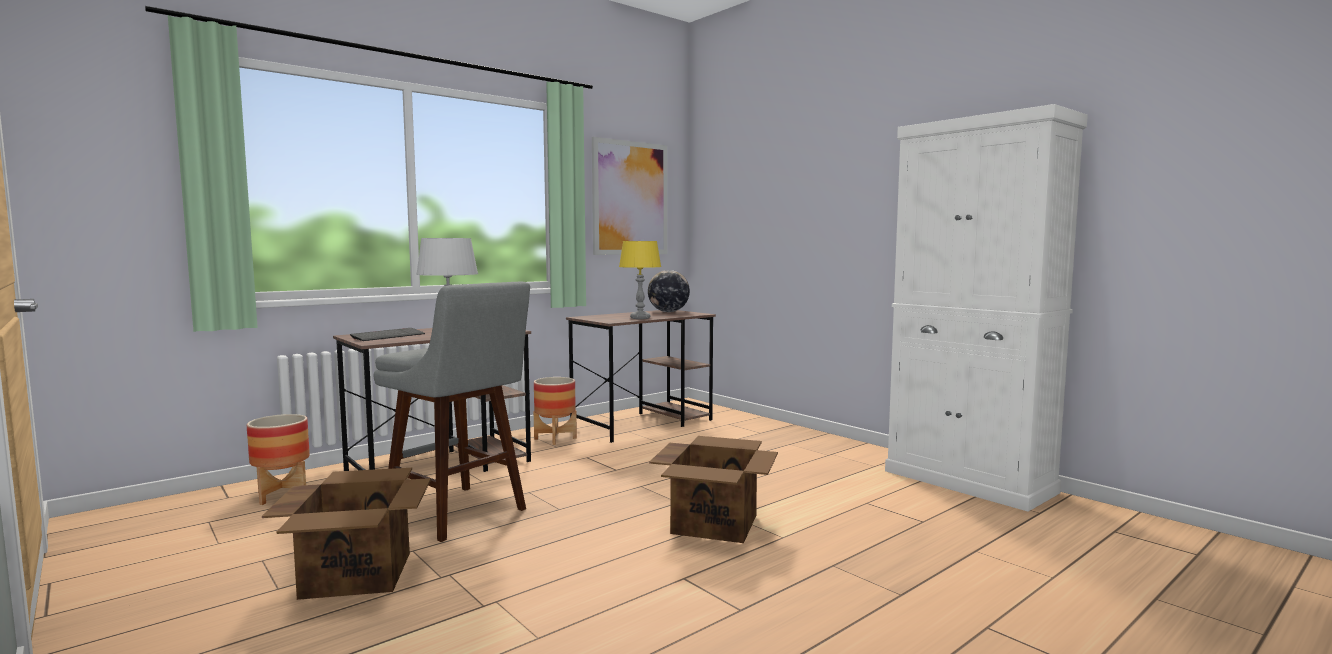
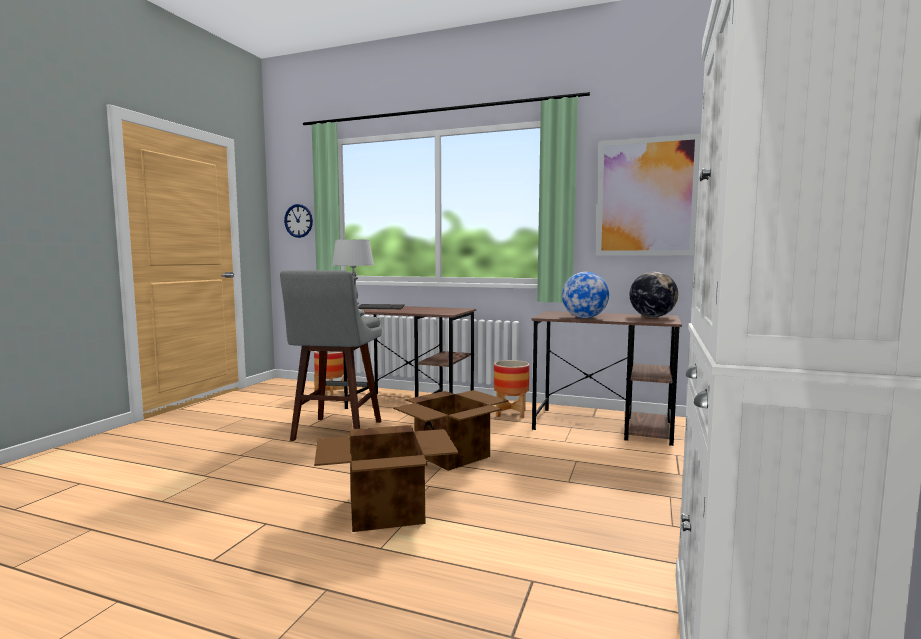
camera: 60 degrees right, 0 degrees up
(114, 191) = (298, 221): none -> wall clock
(358, 574) = (237, 438): cardboard box -> cardboard box (453, 455)
(640, 318) = (584, 318): yellow table lamp -> globe

